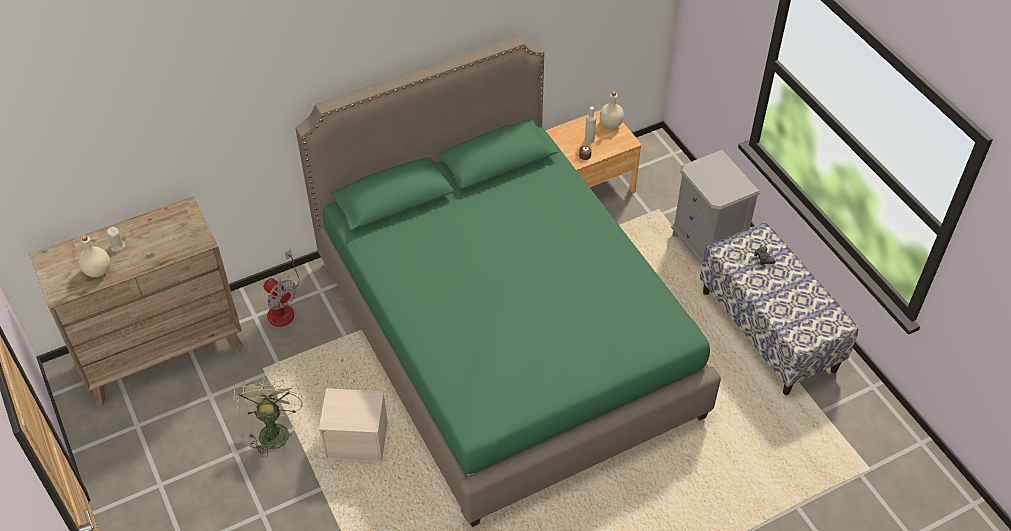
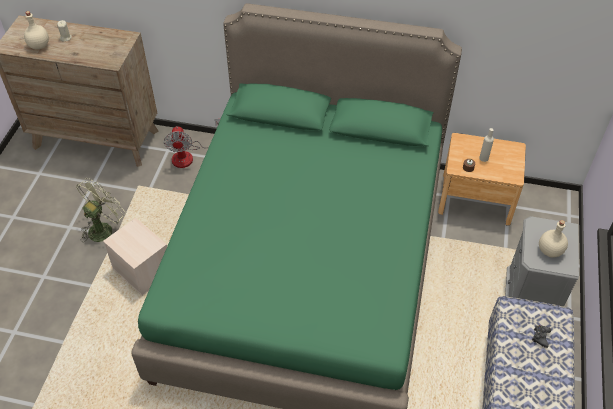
camera: 40 degrees right, 0 degrees up
(611, 123) = (513, 156): beige bottle -> beige bottle (550, 250)

